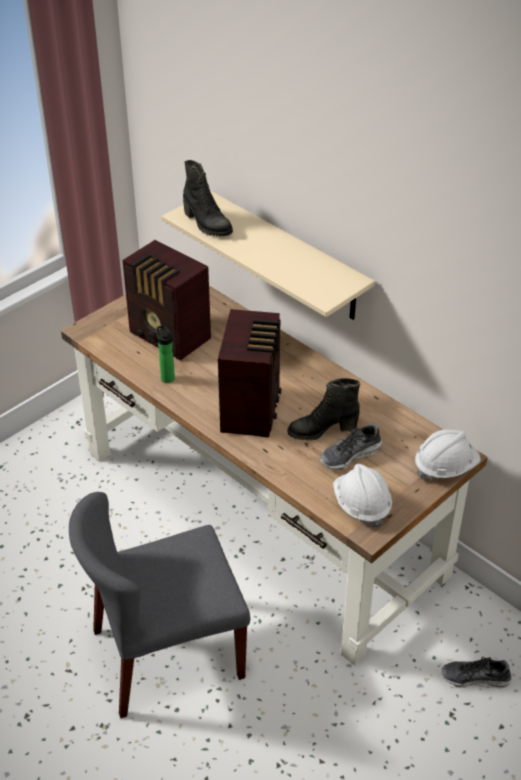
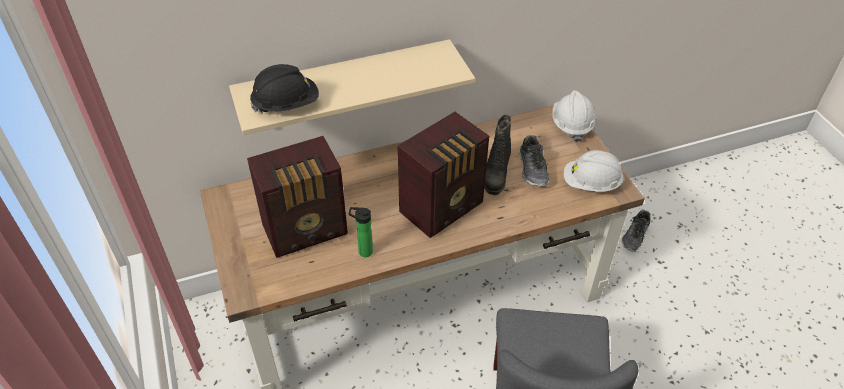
camera: 65 degrees left, 5 degrees up
(207, 224) = (286, 104): black boot -> black hard hat
(252, 408) = (443, 207): radio -> radio turned 105 degrees clockwise

